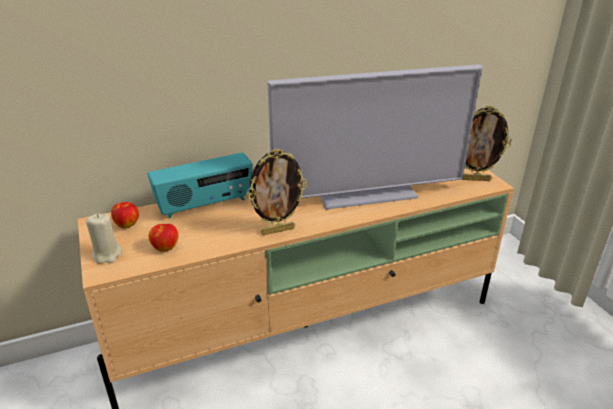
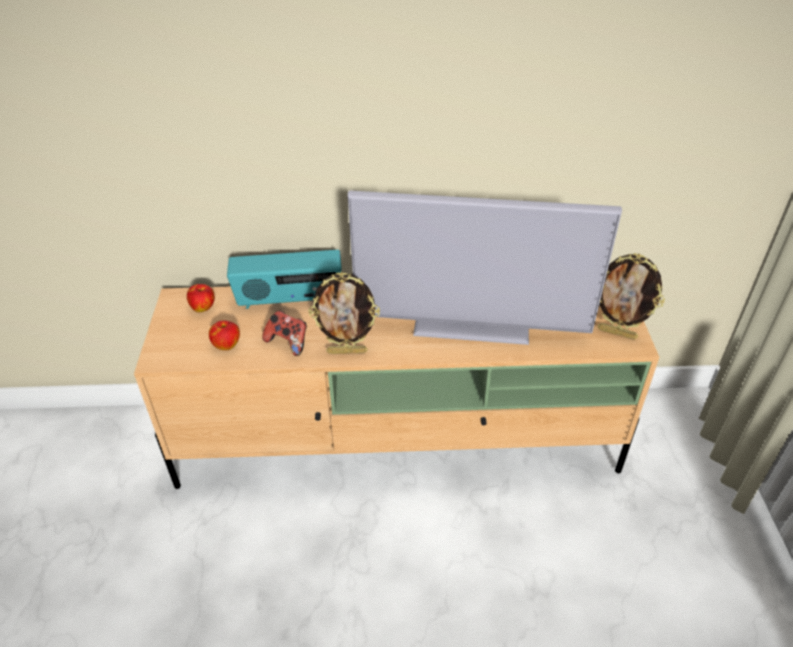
camera: 20 degrees right, 10 degrees up
(107, 255) = (170, 340): beige candle -> none
(221, 234) = (288, 342): none -> game controller

